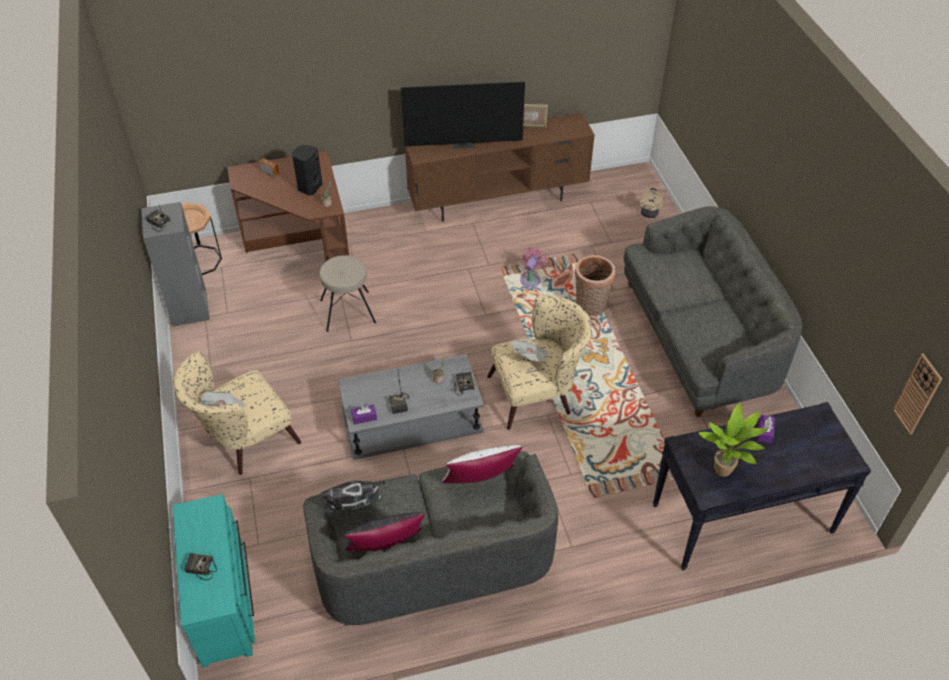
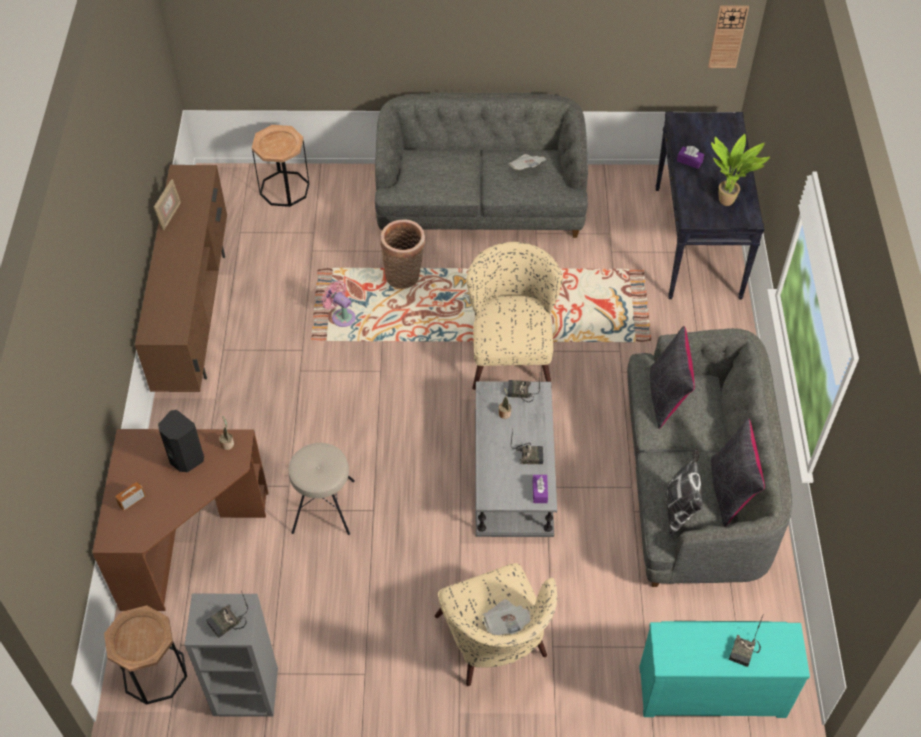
camera: 75 degrees left, 5 degrees up
(463, 143) = (170, 285): television -> none
(481, 483) = (667, 397): white pillow -> black pillow
(530, 357) = (512, 320): newspaper -> newspaper (526, 169)
(649, 214) = (284, 189): beige fan -> brown side table

